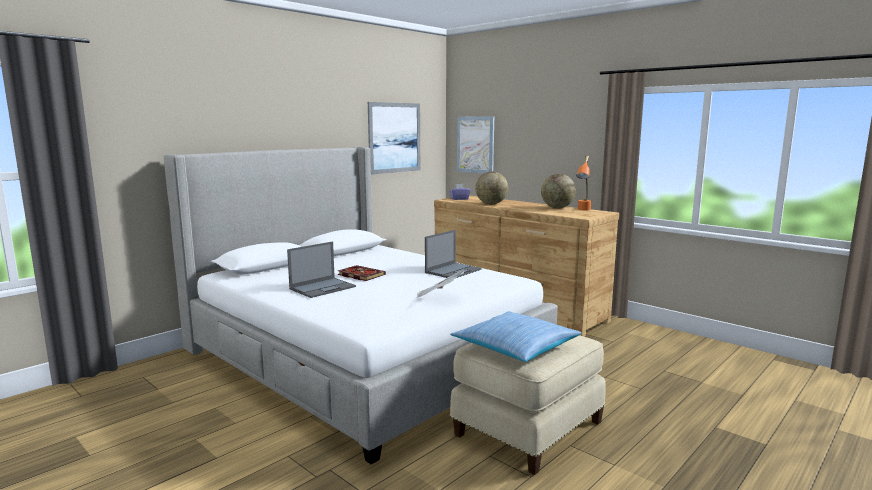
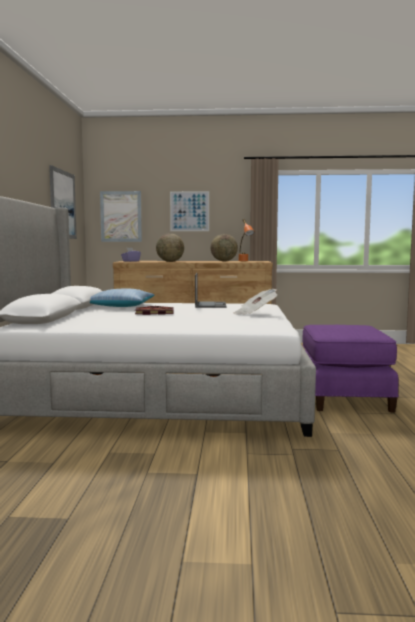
camera: 40 degrees left, 5 degrees down
(323, 288) = (155, 320): laptop -> none
(515, 346) = (347, 331): pillow -> pillow (120, 306)
(527, 427) = (343, 396): beige ottoman -> purple ottoman
(541, 140) = (189, 211): none -> picture

